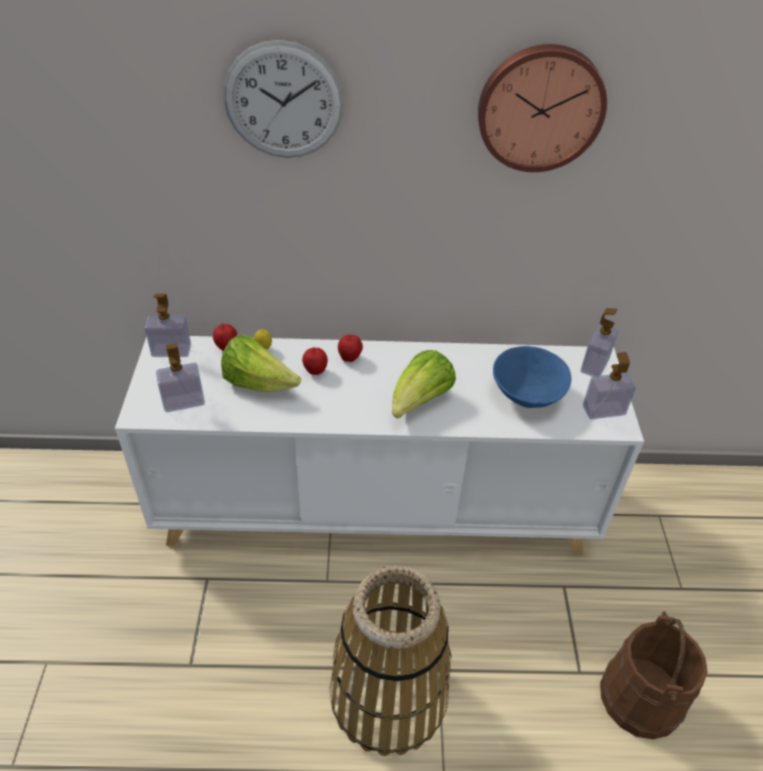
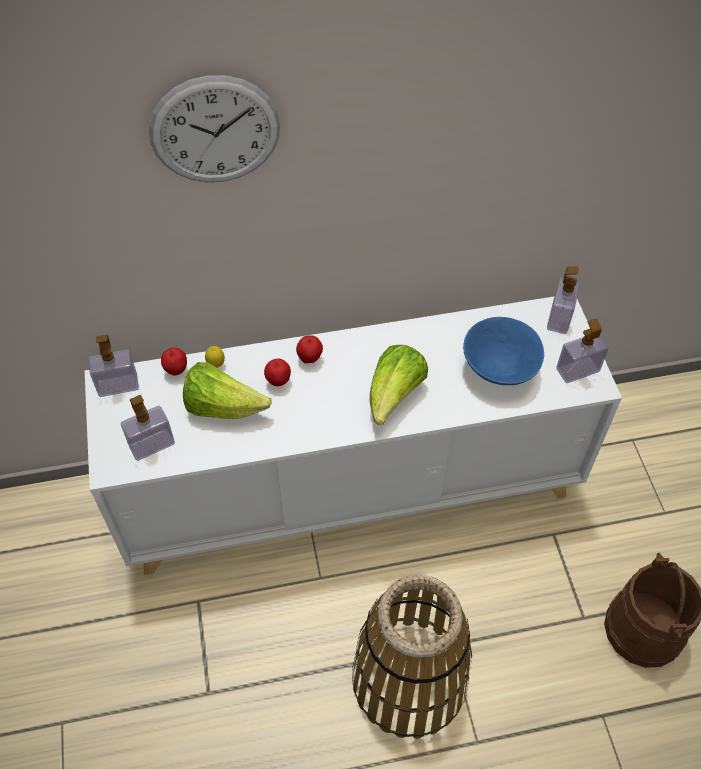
camera: 10 degrees left, 10 degrees up
(540, 107) = (485, 94): wall clock -> none

